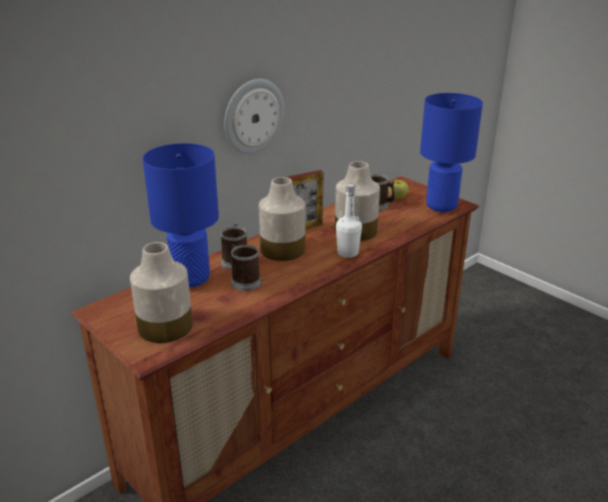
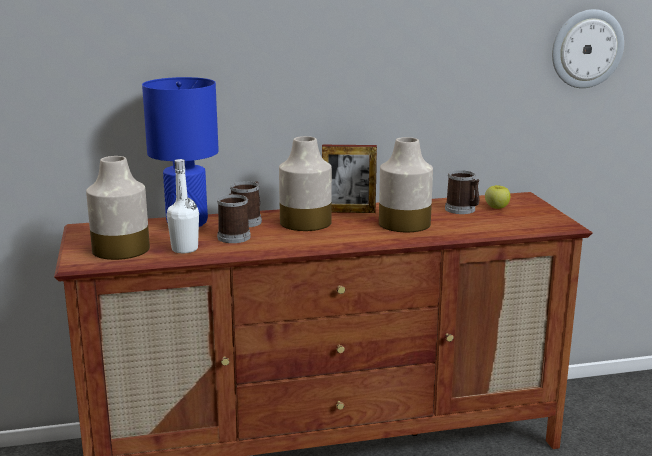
camera: 30 degrees right, 10 degrees down
(253, 116) = (302, 70): wall clock -> wall clock (586, 49)
(347, 253) = (367, 237): white bottle -> white bottle (184, 249)
(441, 208) = (537, 224): blue table lamp -> none

